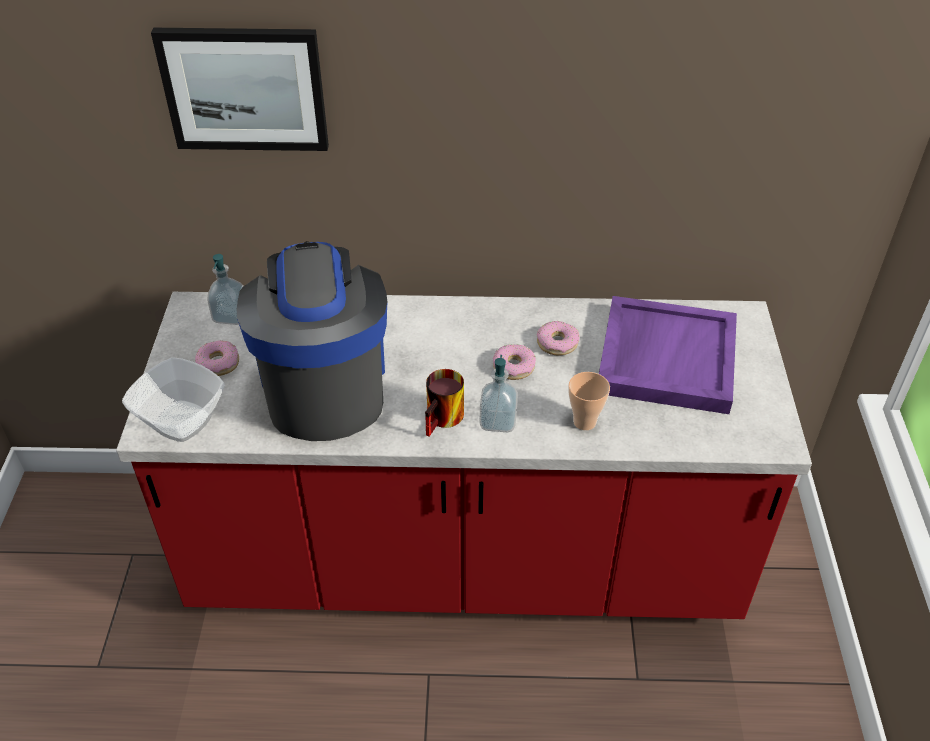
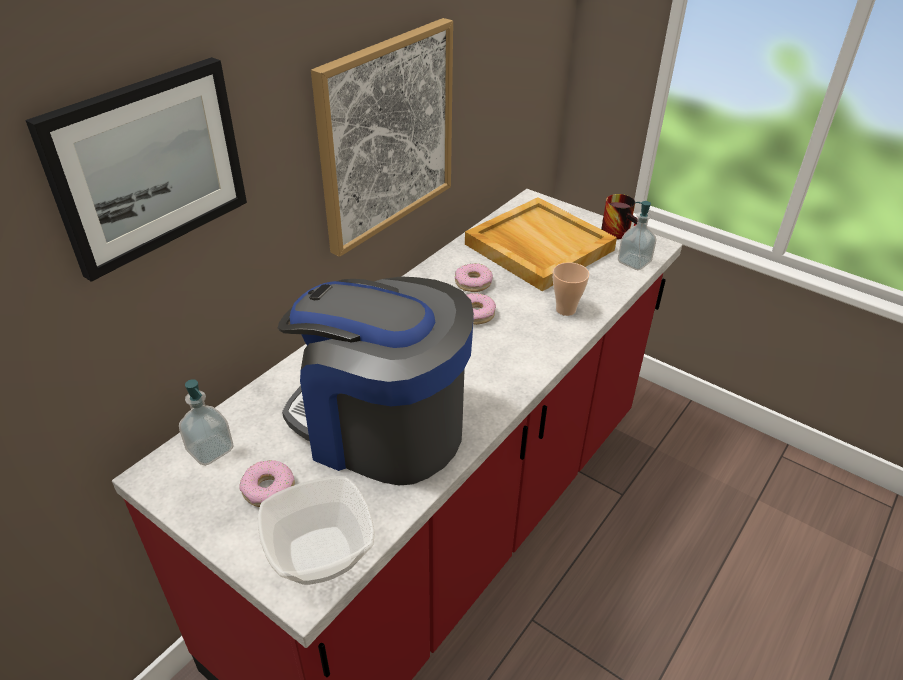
camera: 55 degrees left, 5 degrees down
(445, 419) = (497, 375): mug -> mug (620, 233)
(498, 421) = (525, 349): soap dispenser -> soap dispenser (634, 262)
(523, 157) = (386, 135): none -> picture
(665, 357) = (537, 247): purple tray -> beige tray

